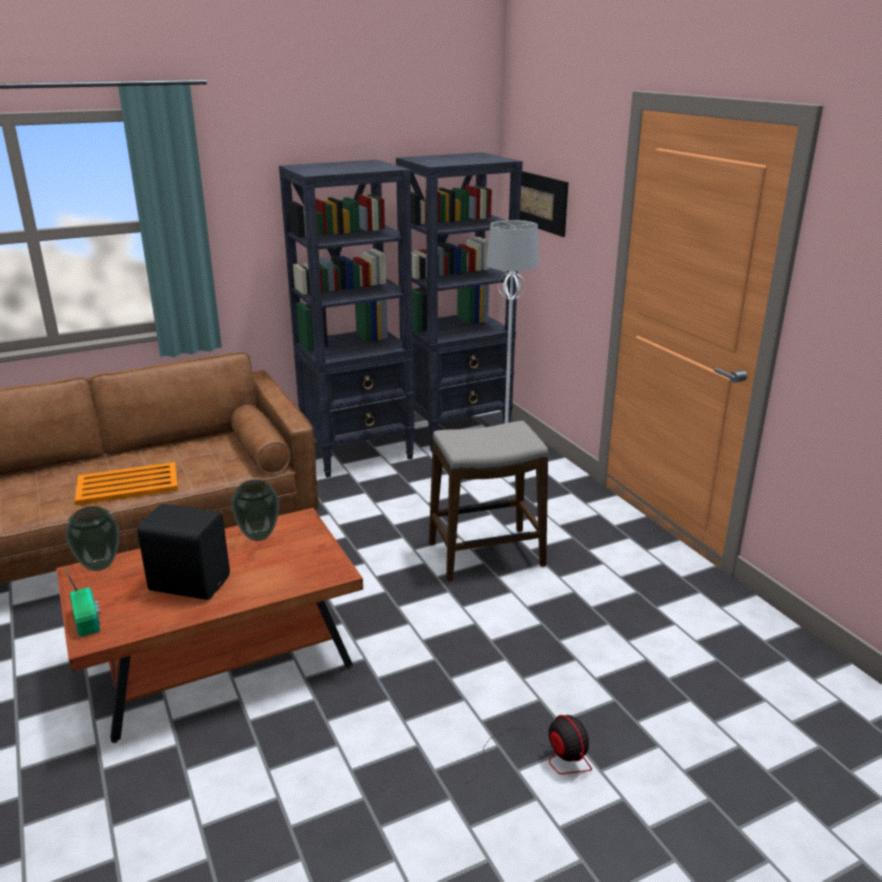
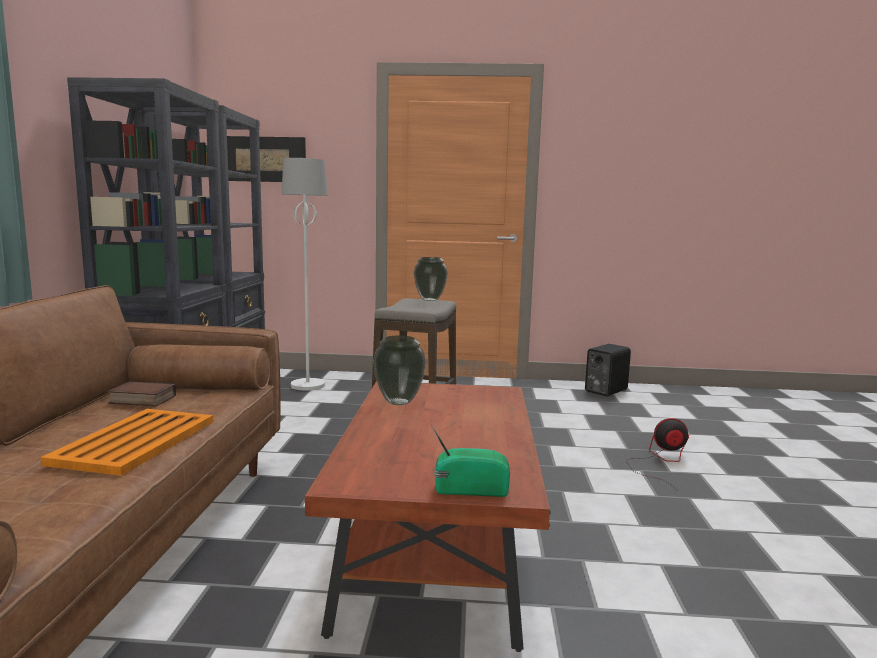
camera: 60 degrees left, 15 degrees down
(99, 566) = (345, 471): vase -> vase (430, 300)
(190, 582) = (450, 436): black speaker -> black speaker (604, 390)
(206, 450) = (141, 400): none -> book

